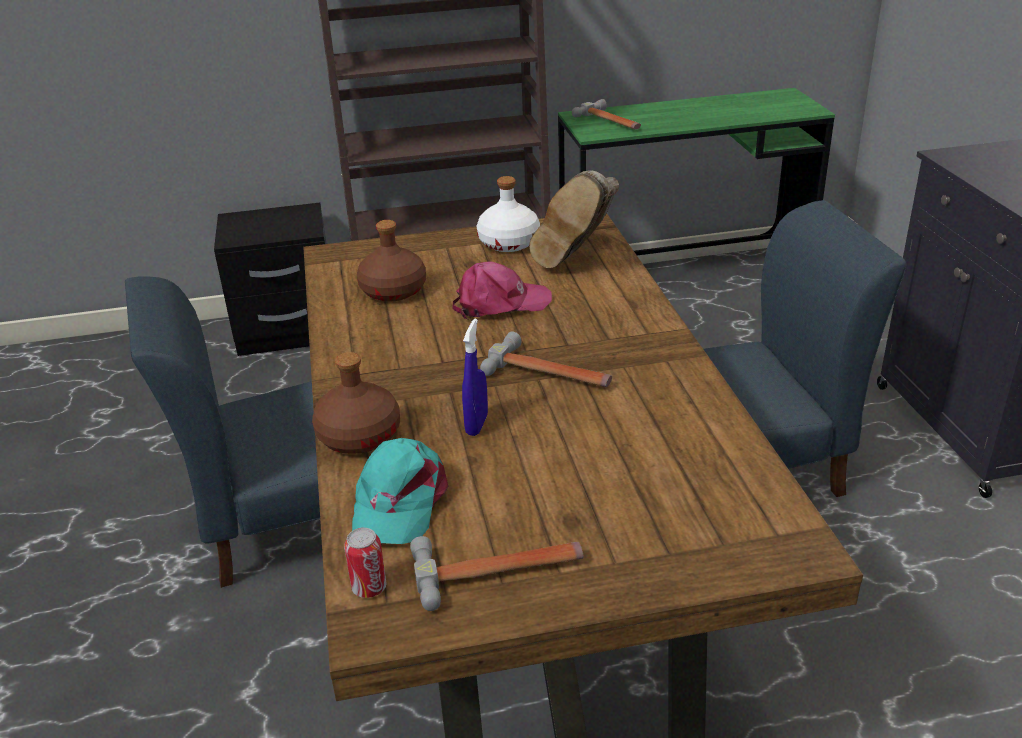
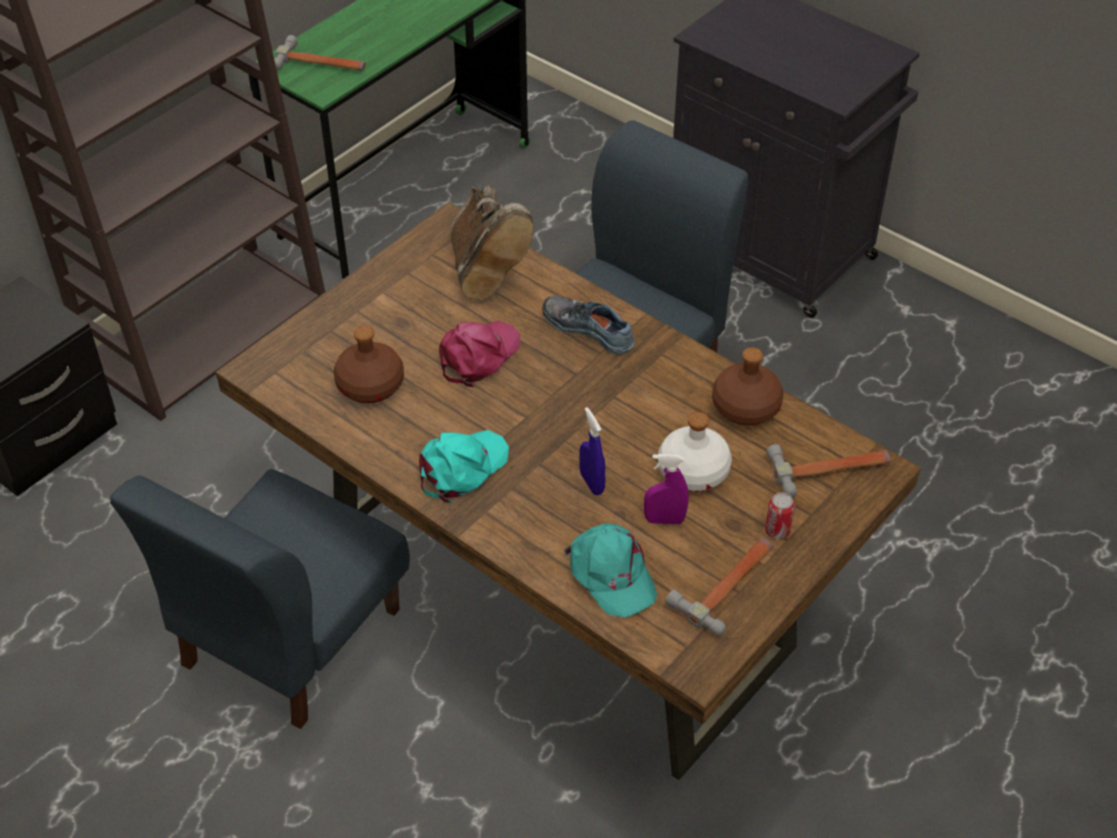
camera: 40 degrees left, 15 degrees up
(358, 435) = (518, 539): brown bottle -> brown bottle (745, 406)
(369, 588) = (665, 644): can -> can (777, 531)
(384, 367) = (461, 468): none -> turquoise cap
(506, 484) = (664, 520): none -> purple spray bottle
(508, 243) = (408, 281): white bottle -> white bottle (693, 472)
(549, 374) = (593, 409): hammer -> hammer (830, 470)
(620, 320) = (590, 329): none -> shoe

